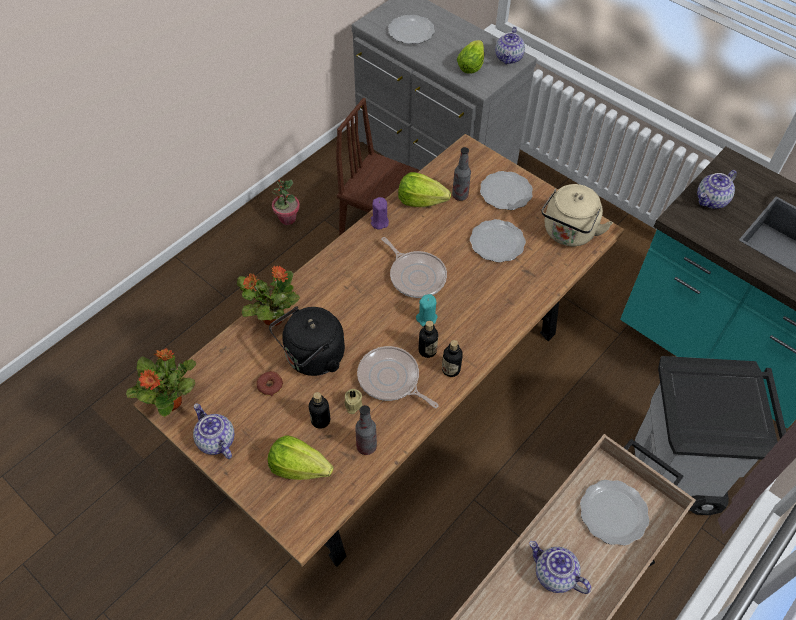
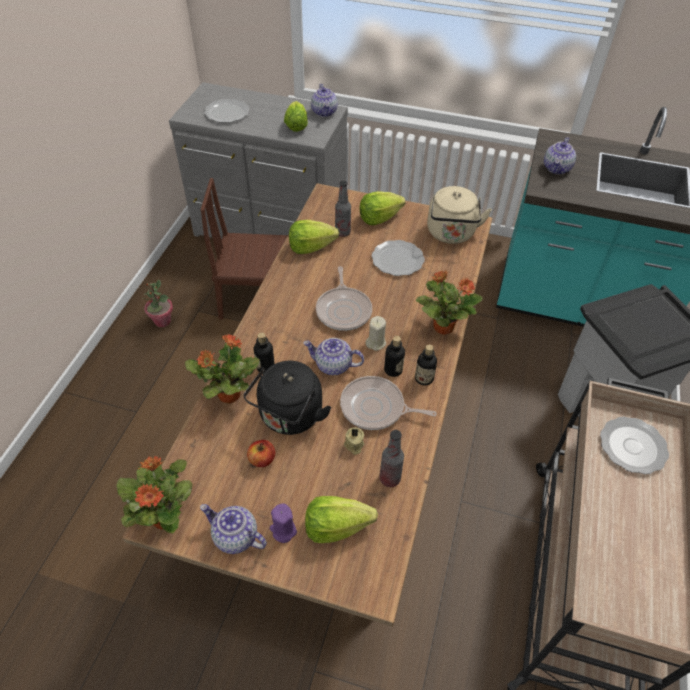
camera: 25 degrees left, 5 degrees down
(270, 386) = (262, 459): donut -> apple
(320, 420) = (331, 472): bottle -> bottle (265, 367)
(379, 222) = (283, 276): purple candle -> purple candle (283, 530)
(416, 275) = (344, 310): frying pan -> frying pan turned 60 degrees clockwise
(427, 318) = (375, 342): turquoise candle -> beige candle
(499, 326) = (442, 326): none -> potted plant
(505, 192) = (379, 218): plate -> lettuce
(554, 575) = (622, 522): teapot -> teapot (333, 365)

